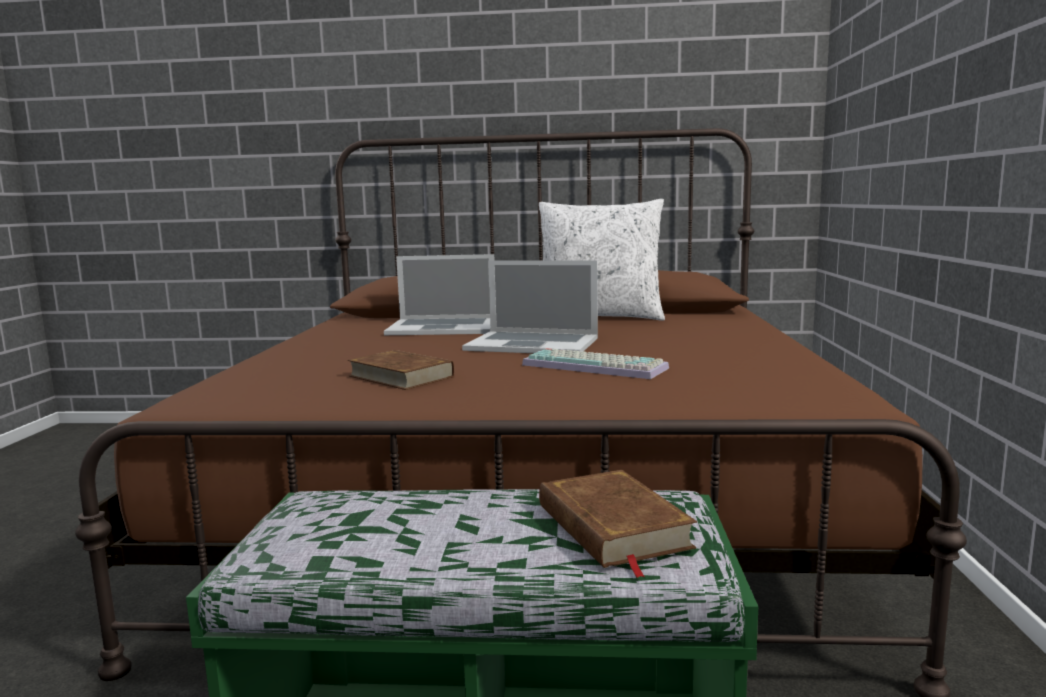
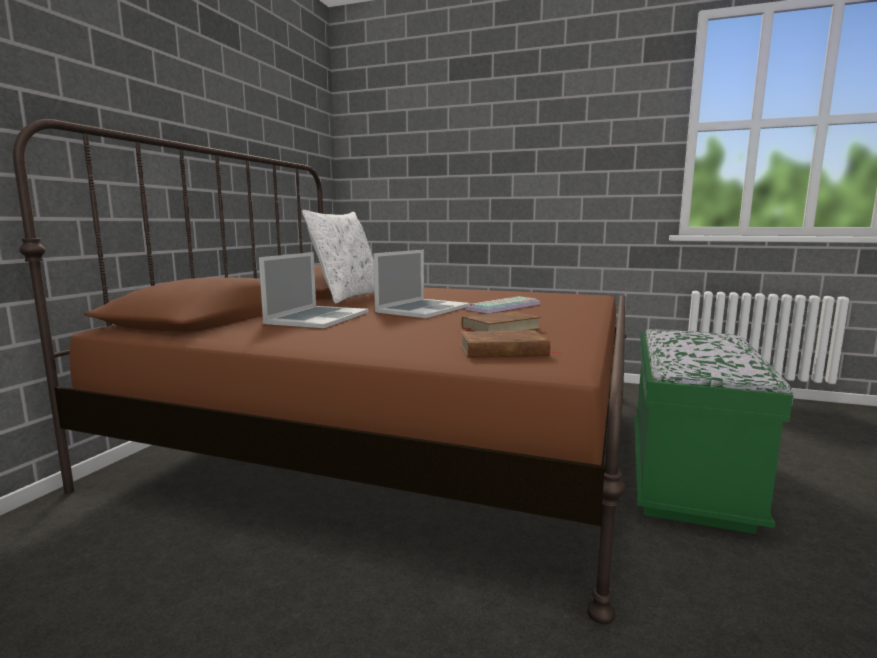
camera: 75 degrees left, 0 degrees up
(612, 527) = (700, 336): brown book -> brown book (503, 351)

